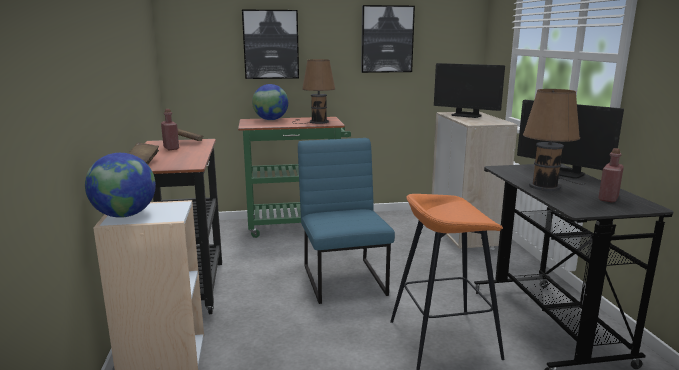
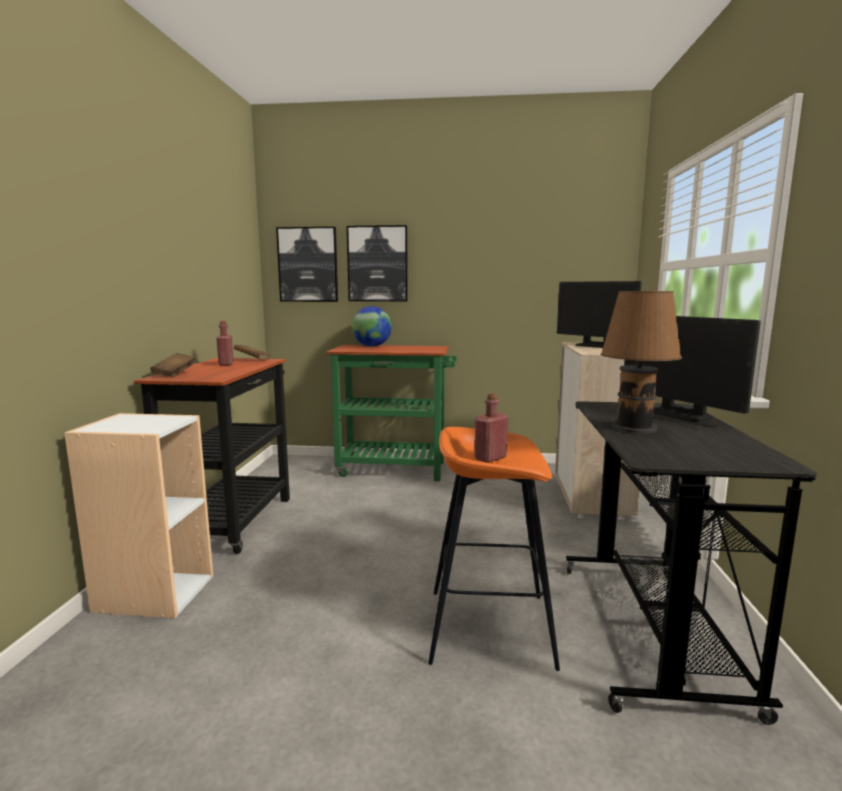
camera: 15 degrees right, 5 degrees down
(125, 215) = (111, 424): globe -> none
(316, 122) = (417, 349): brown table lamp -> none
(344, 278) = (410, 532): blue chair -> none
(387, 39) = (511, 257): picture -> picture (308, 265)
(608, 199) = (717, 449): red bottle -> red bottle (490, 458)

